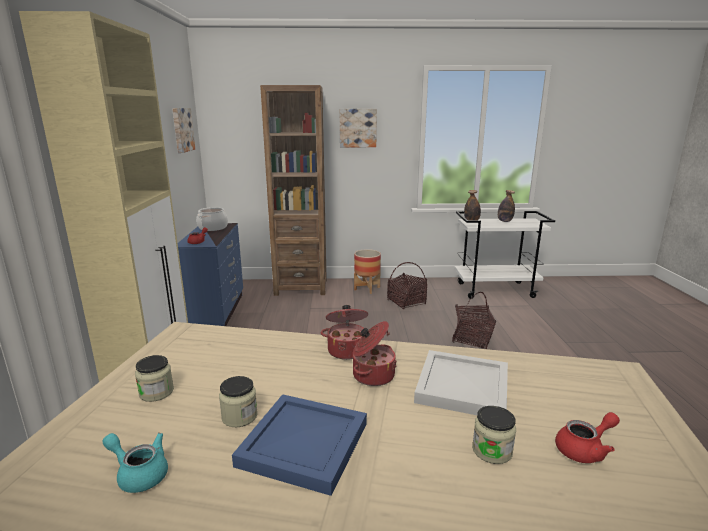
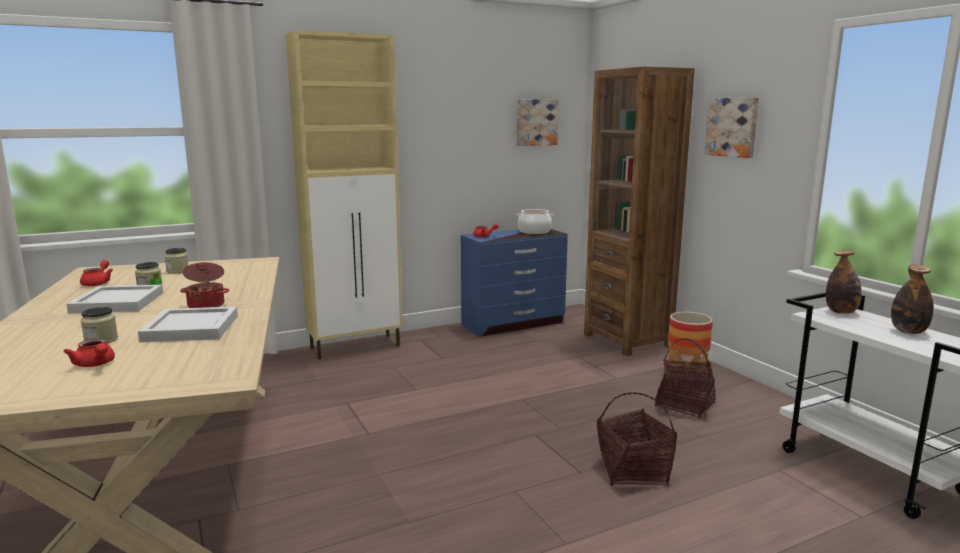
camera: 65 degrees right, 5 degrees down
(139, 473) = (98, 283): turquoise teapot -> red teapot
(303, 443) = (119, 302): blue tray -> white tray
(347, 350) = (247, 295): cooking pot -> none

